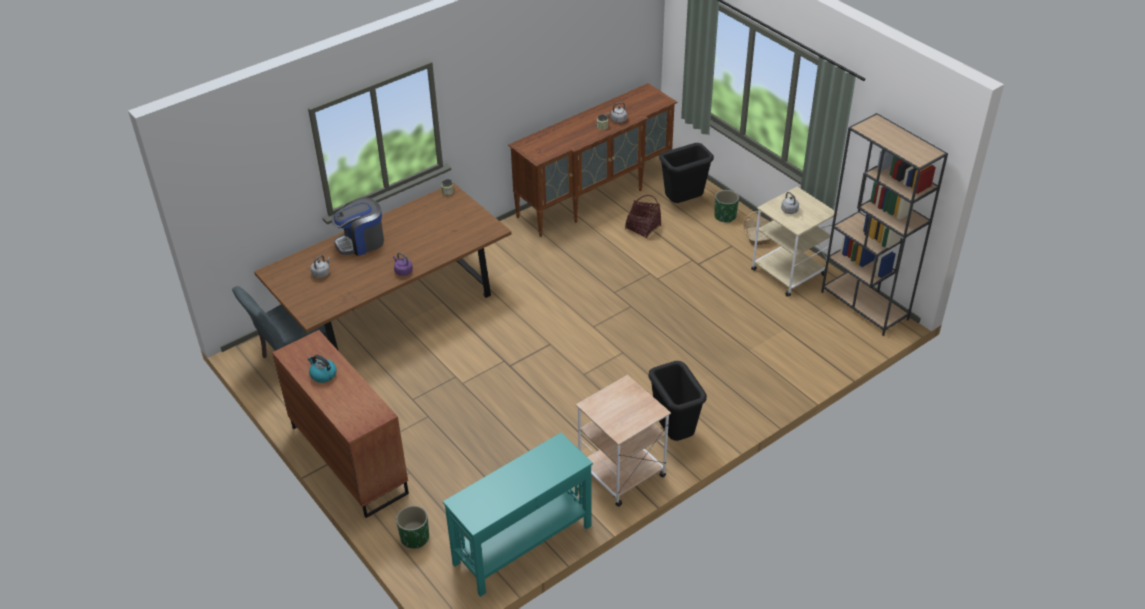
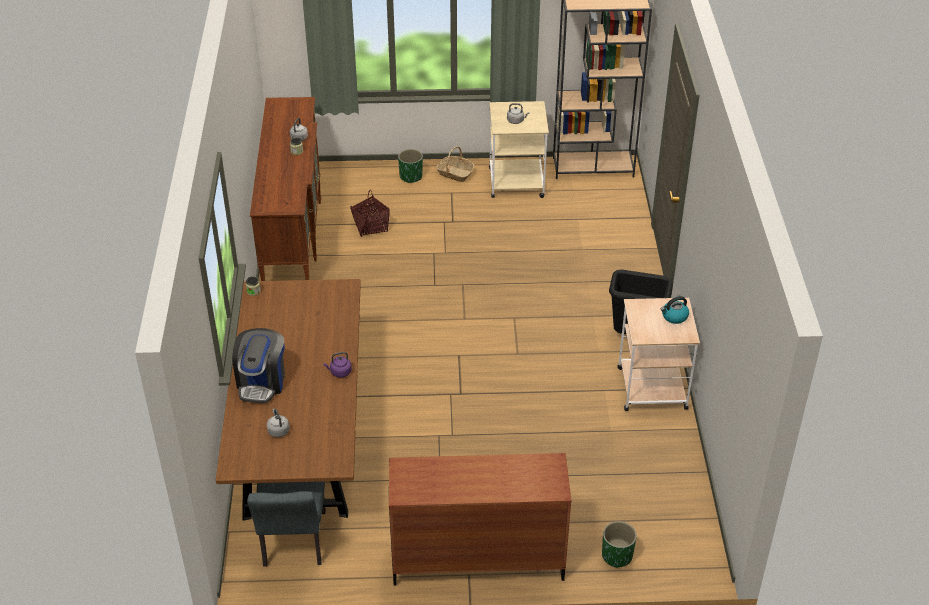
camera: 55 degrees left, 0 degrees up
(323, 375) = (460, 481): kettle -> kettle (674, 317)
(522, 545) = (681, 488): turquoise console table -> none
(683, 203) = (366, 189): black trash can -> none

